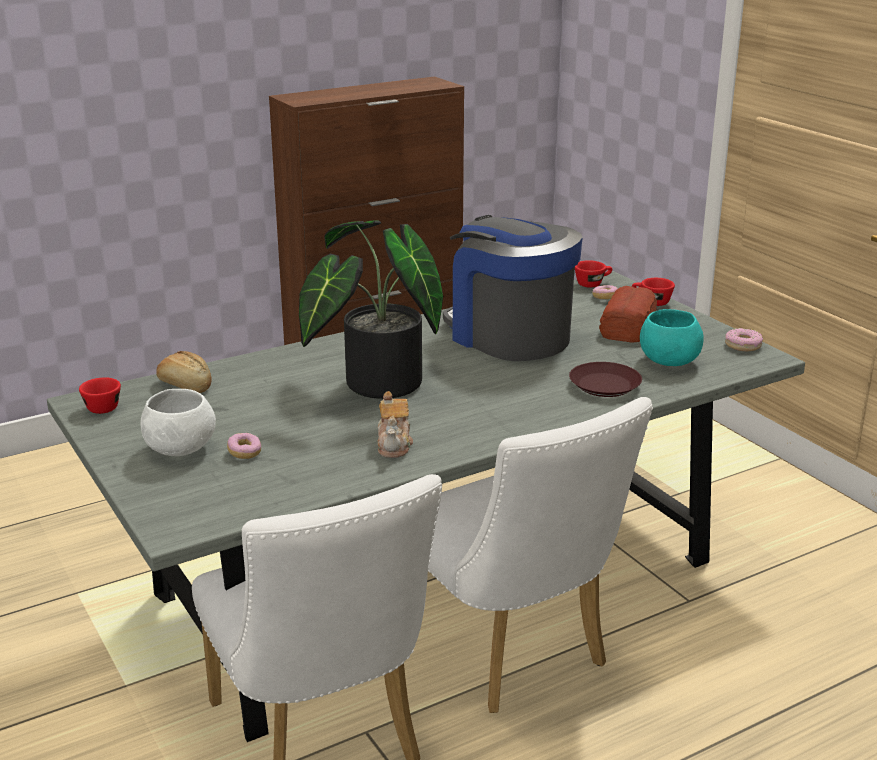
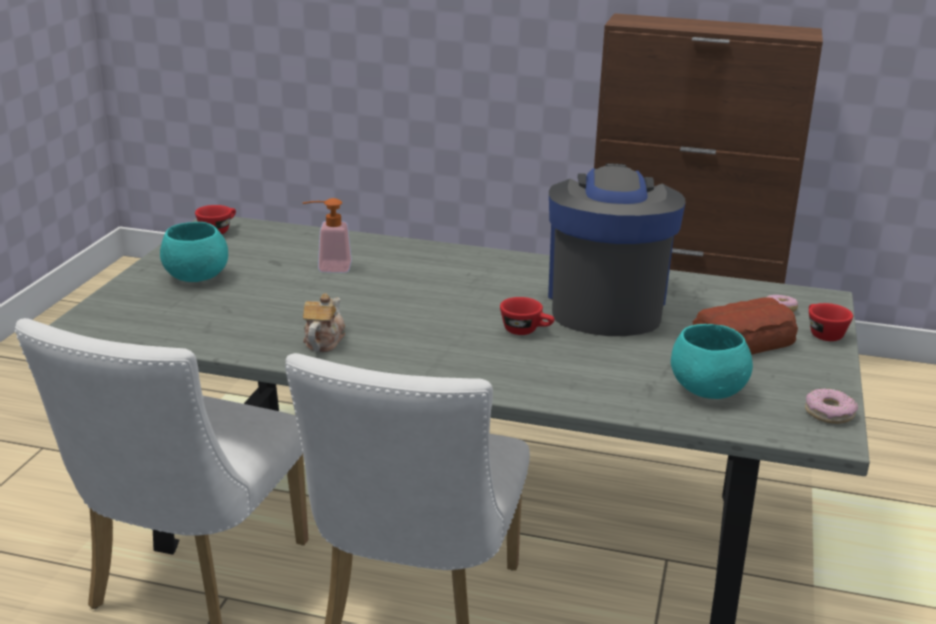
camera: 45 degrees right, 0 degrees up
(180, 449) = (195, 277): white bowl -> turquoise bowl
(185, 385) = (292, 238): bread -> none
(244, 453) = (224, 298): donut -> none
(269, 394) = (328, 267): none -> soap dispenser
(374, 384) = (411, 293): potted plant -> none
(394, 445) = (323, 341): teapot -> teapot turned 150 degrees clockwise
(593, 283) = (797, 294): red cup -> red cup (526, 331)
(605, 385) = (593, 381): brown plate -> none

